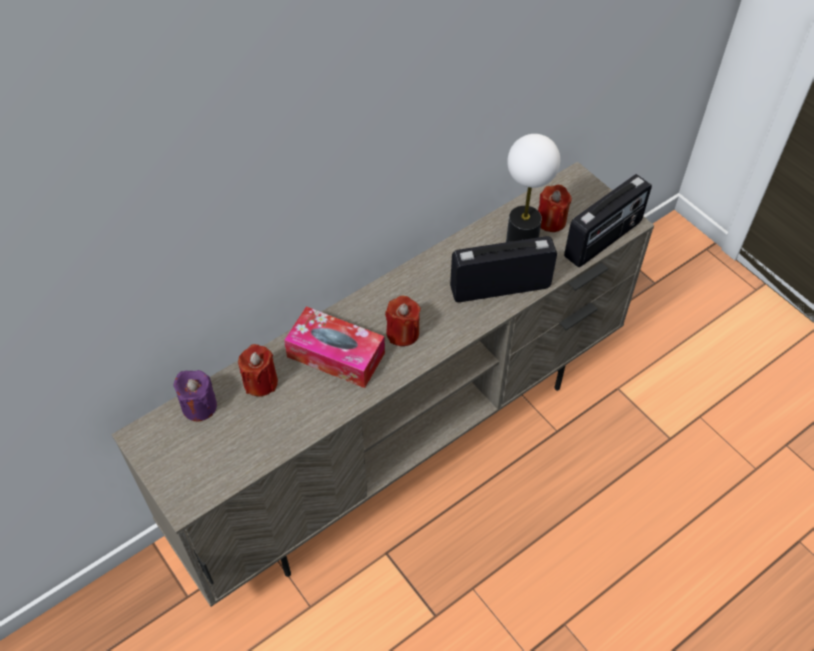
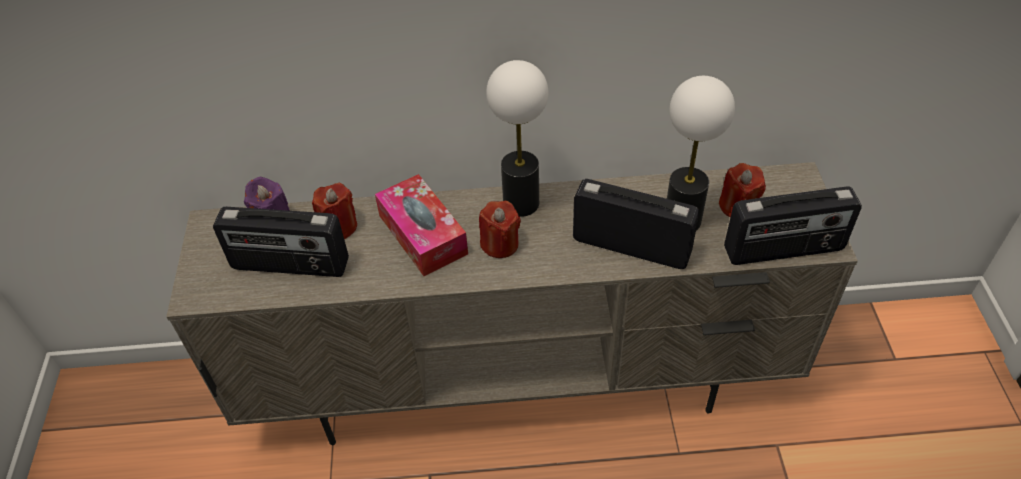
camera: 35 degrees right, 5 degrees down
(247, 435) = (290, 265): none -> radio
(393, 292) = (521, 203): none -> table lamp

